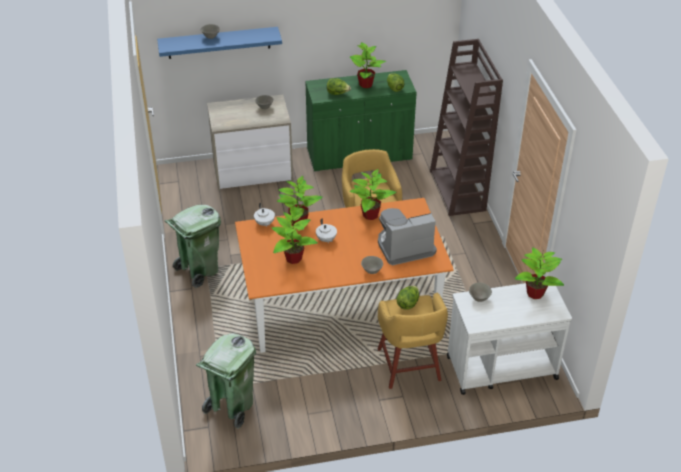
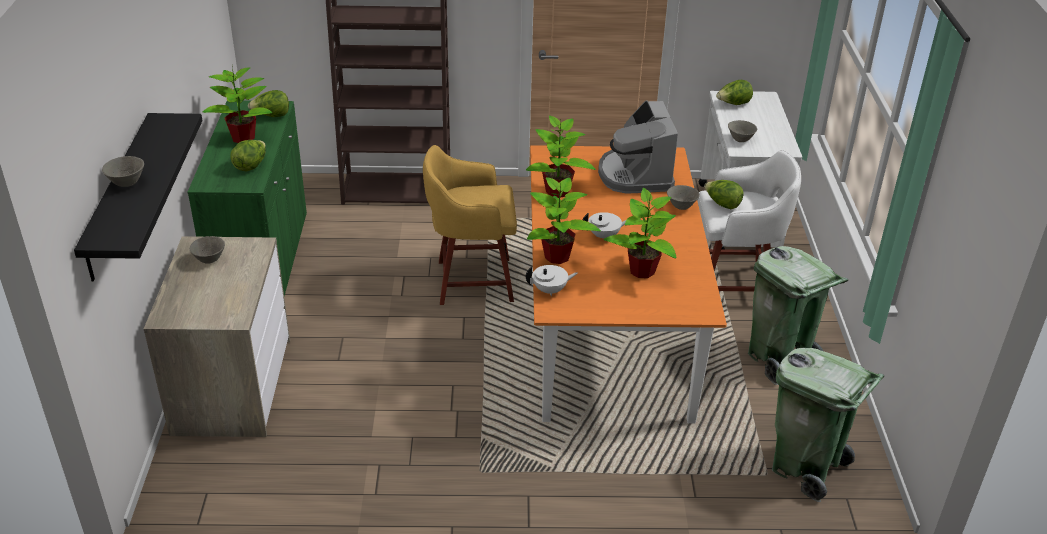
camera: 80 degrees left, 5 degrees down
(199, 271) = (485, 481): green trash can -> green trash can (779, 358)
(219, 42) = (119, 196): blue shelf -> black shelf
(409, 366) = (733, 287): yellow stool -> white stool
(535, 293) = (733, 104): potted plant -> lettuce

